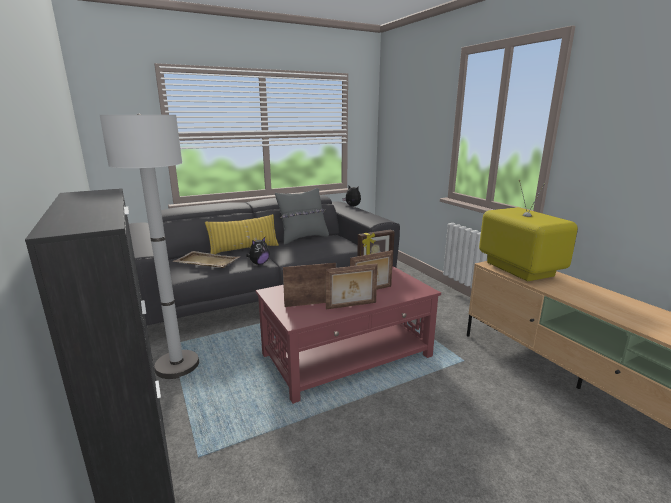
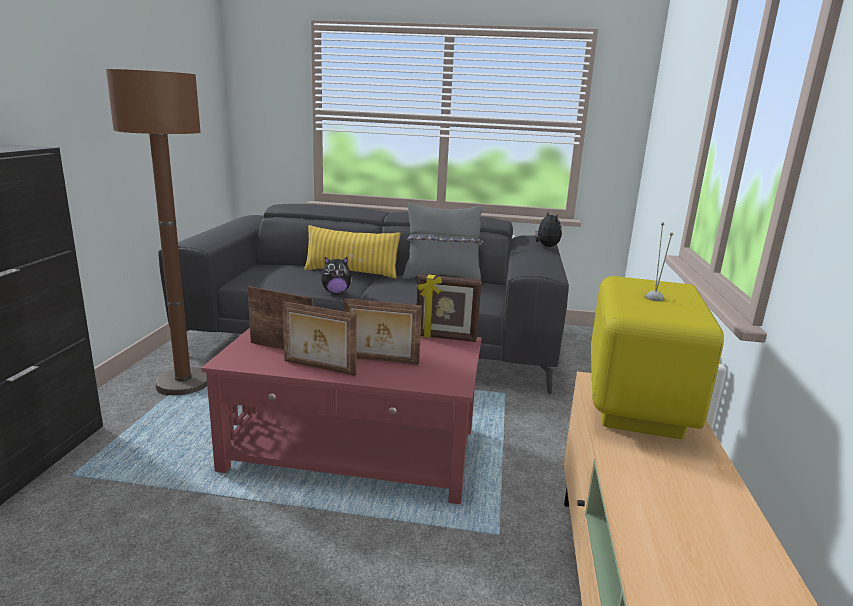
camera: 35 degrees right, 0 degrees up
(177, 365) = (183, 384): white floor lamp -> brown floor lamp
(206, 261) = (285, 274): beige tray -> none

